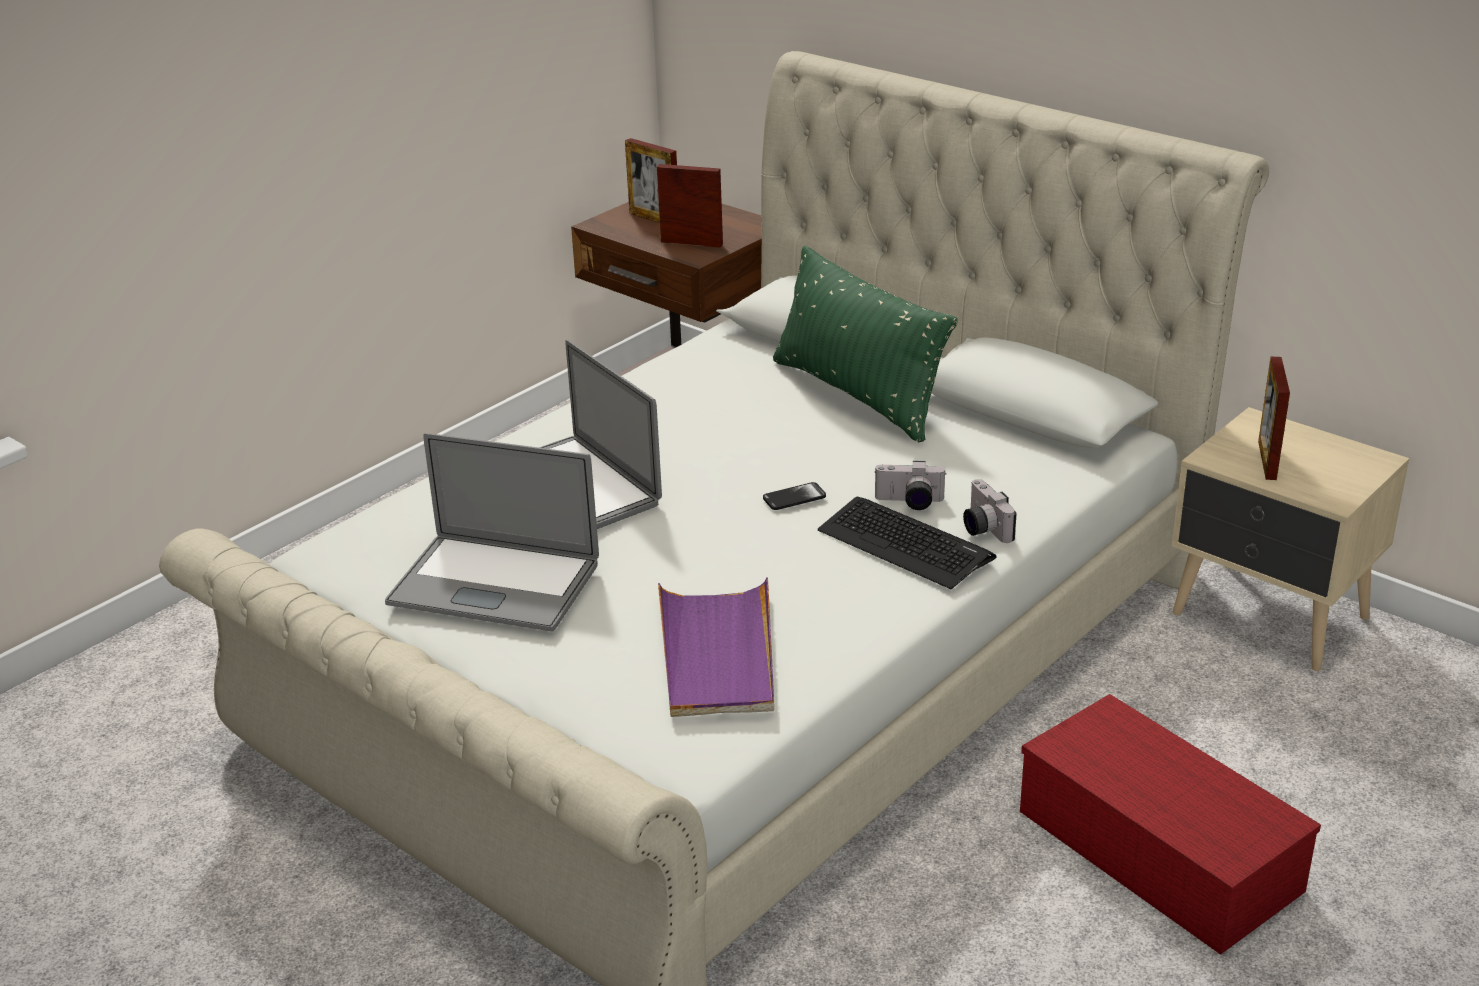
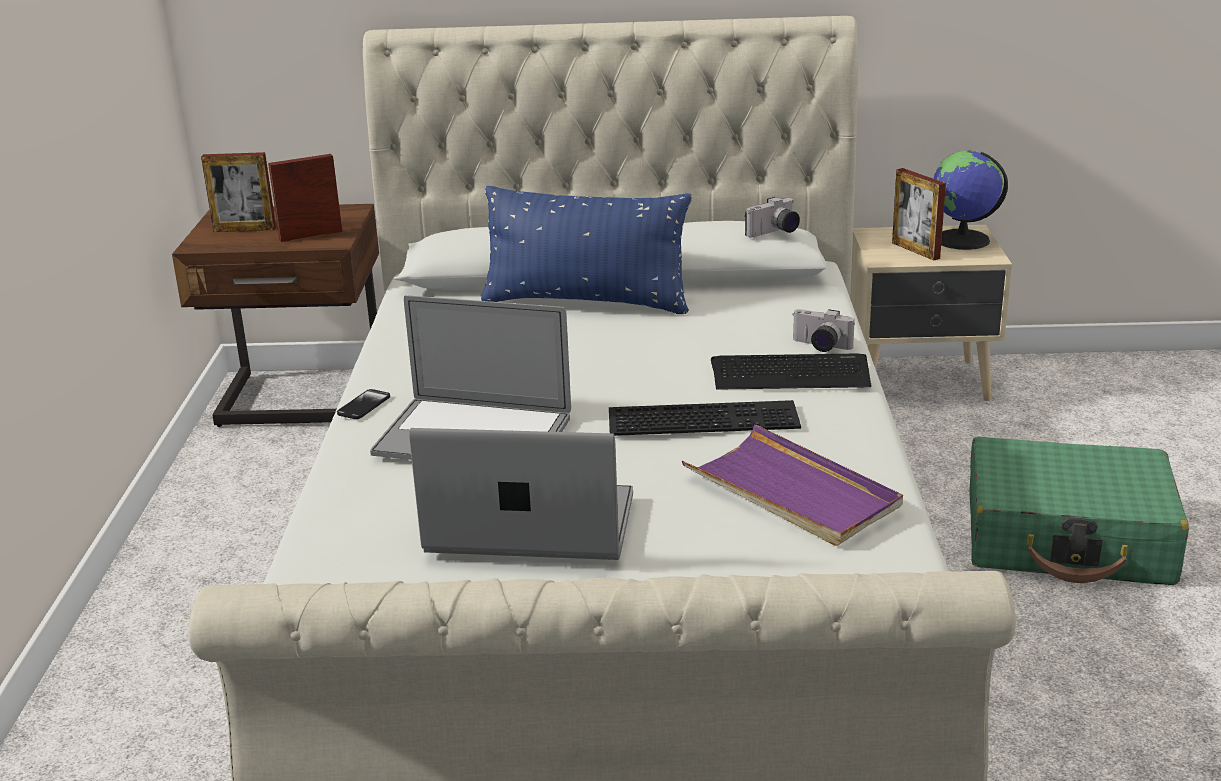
camera: 40 degrees left, 5 degrees down
(494, 583) = (531, 523): laptop -> laptop turned 150 degrees counterclockwise
(764, 552) = (704, 417): none -> keyboard
(794, 498) = (661, 377): phone -> phone (364, 406)
(857, 395) = (586, 302): green pillow -> blue pillow
(909, 503) = (746, 350): camera -> camera (775, 232)
(1163, 851) = (1068, 538): red storage box -> green suitcase
(1342, 468) = (962, 240): none -> globe

